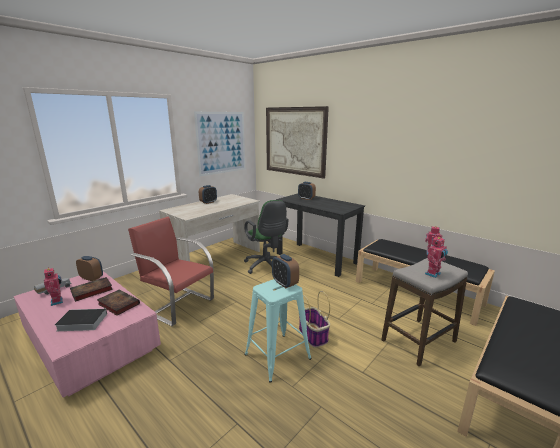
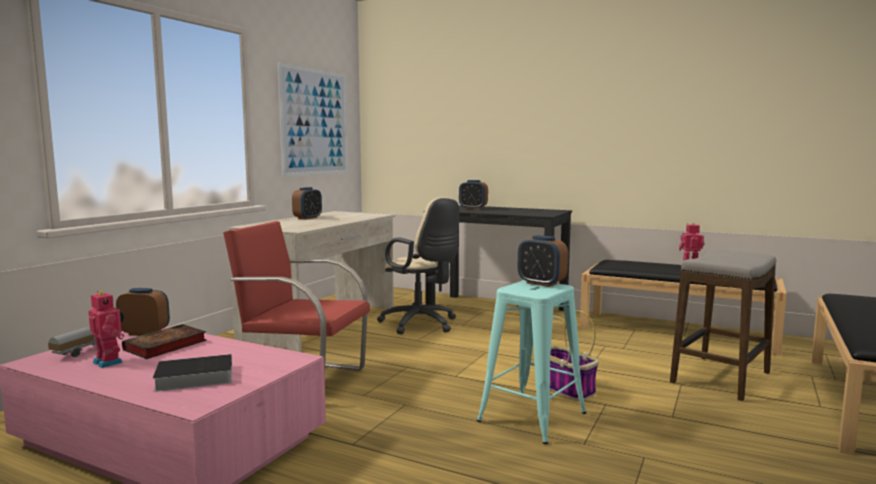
camera: 15 degrees left, 10 degrees down
(117, 304) = (238, 354): book -> none
(266, 267) = (422, 324): green office chair -> beige office chair
(294, 141) = (440, 120): picture -> none
(433, 274) = (738, 260): toy robot -> none

